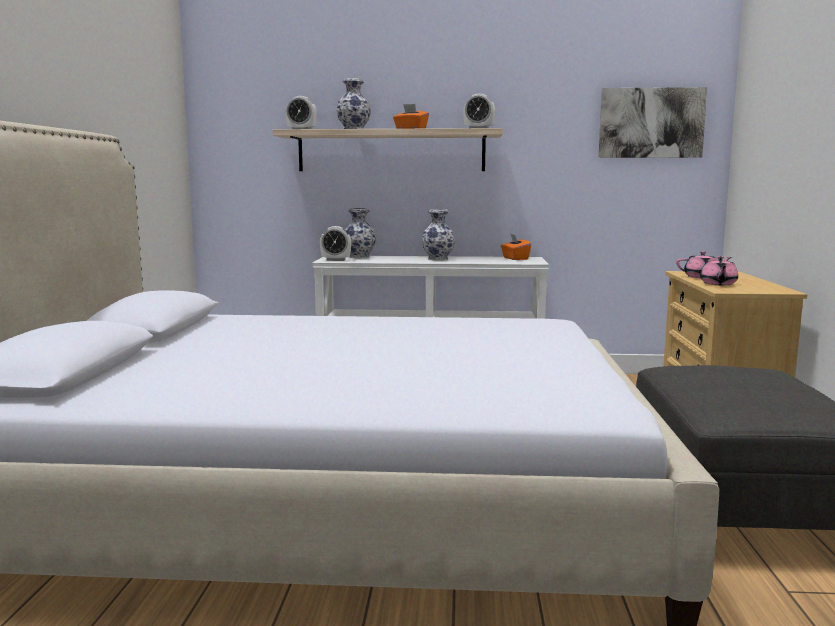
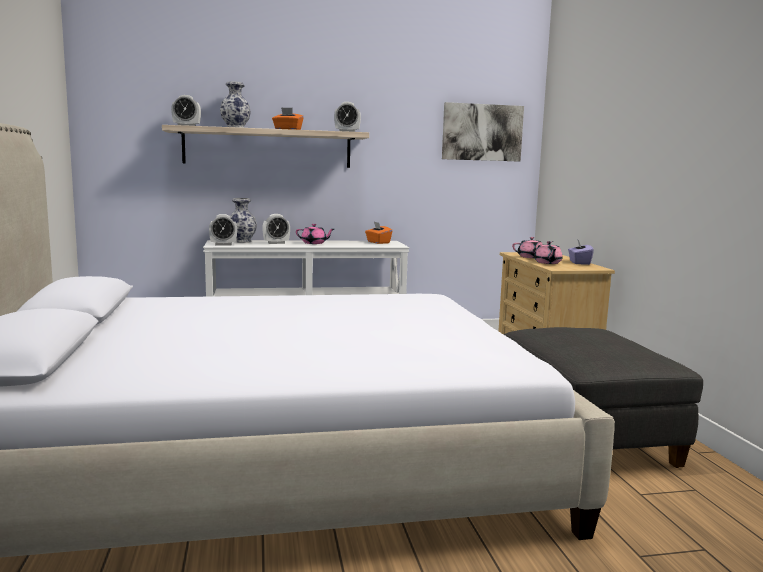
camera: 15 degrees left, 0 degrees up
(395, 259) = (276, 243): none -> alarm clock
(438, 259) = (314, 243): vase -> pink teapot
(763, 284) = (579, 263): none -> purple tissue box

